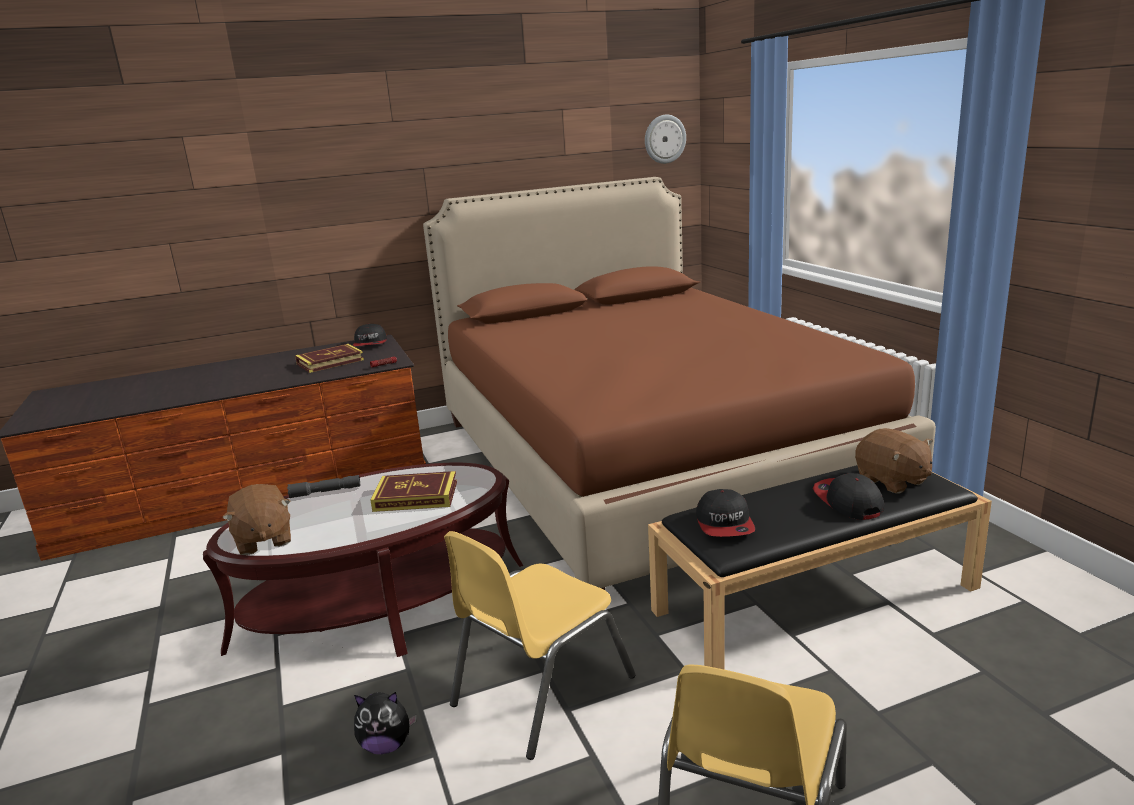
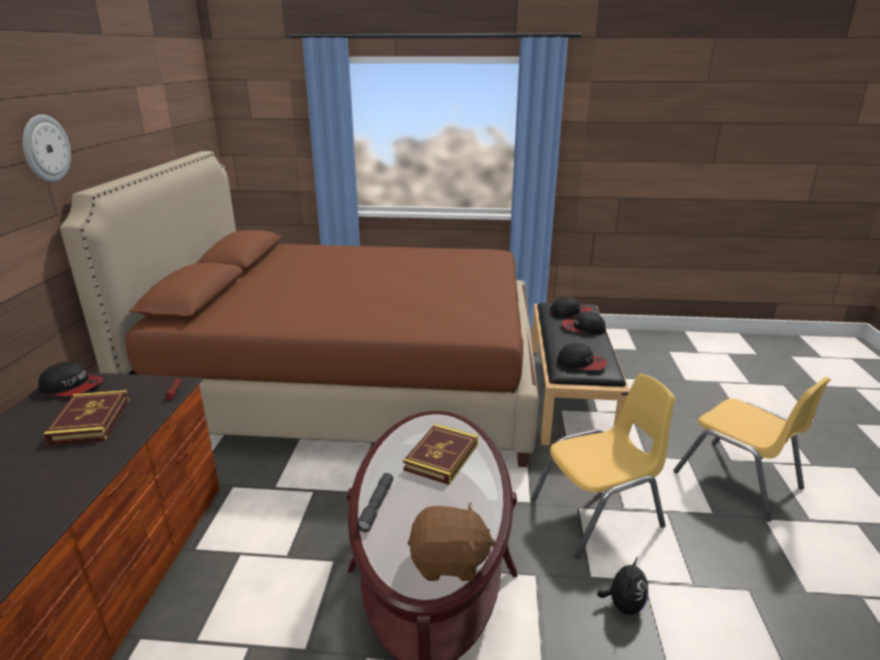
camera: 65 degrees left, 5 degrees up
(541, 690) = (598, 514): yellow chair -> yellow chair turned 90 degrees counterclockwise
(664, 139) = (198, 116): wall clock -> wall clock (45, 148)
(892, 481) = (570, 312): brown plush toy -> cap

